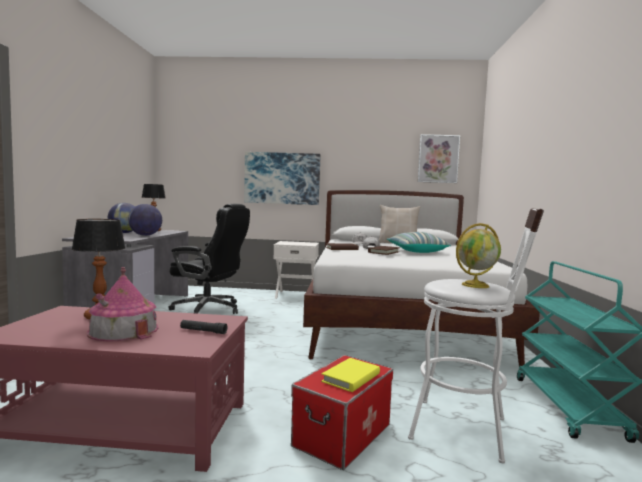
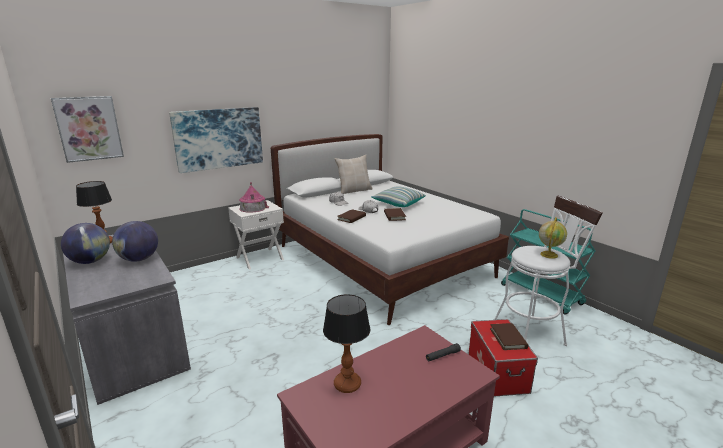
camera: 40 degrees left, 15 degrees up
(123, 330) = (402, 386): toy house -> toy house (253, 208)
(209, 309) = (216, 309): black office chair -> none
(351, 378) = (508, 338): yellow book -> brown book
(438, 159) = (359, 102): picture -> picture (89, 128)

